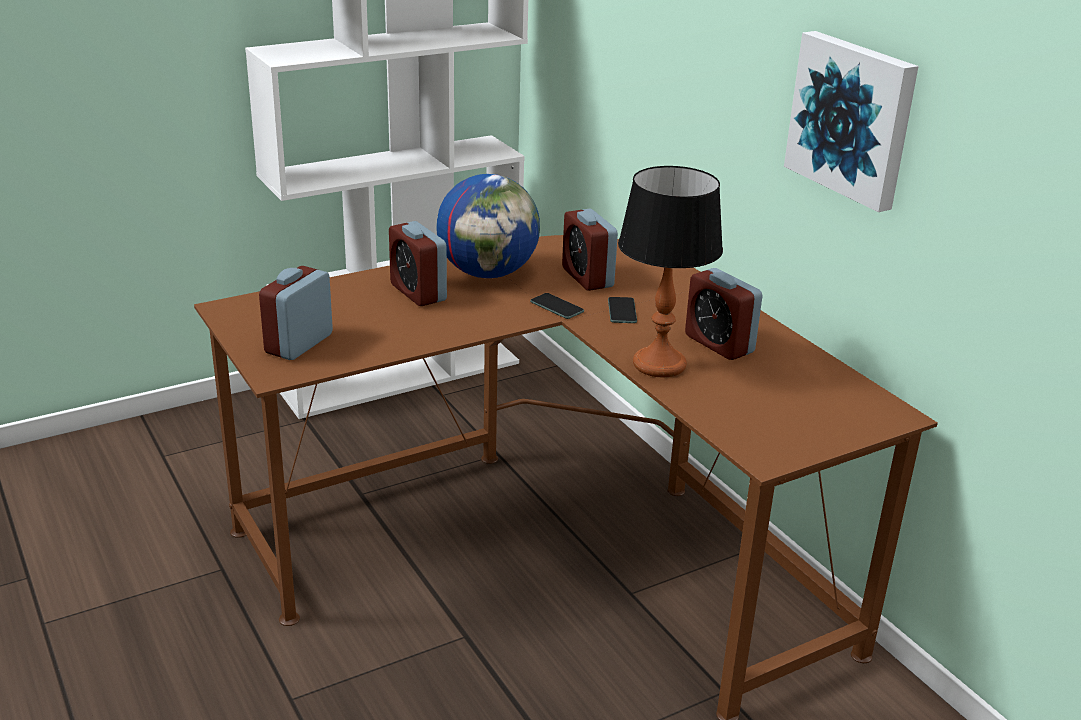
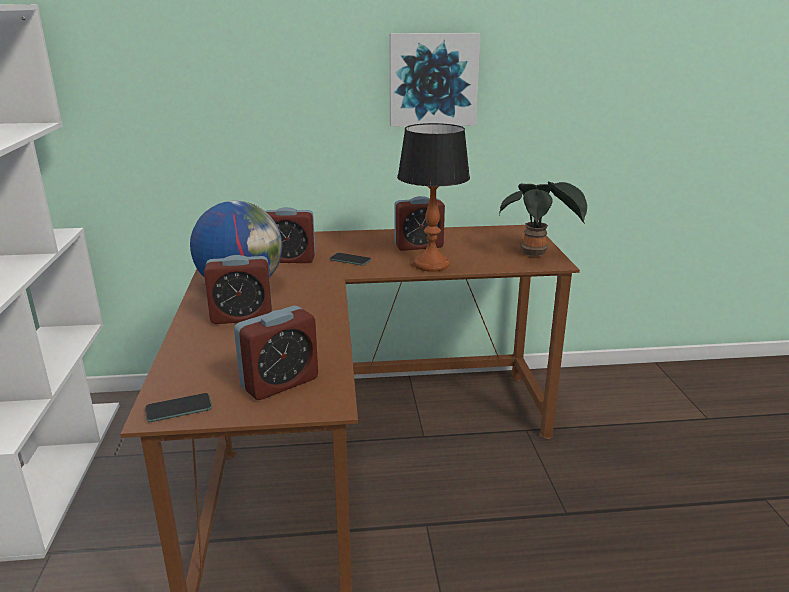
camera: 65 degrees left, 5 degrees down
(299, 344) = (280, 383): alarm clock -> alarm clock turned 90 degrees counterclockwise
(557, 307) = (323, 276): phone -> phone (178, 408)
(788, 438) = (536, 254): none -> potted plant

